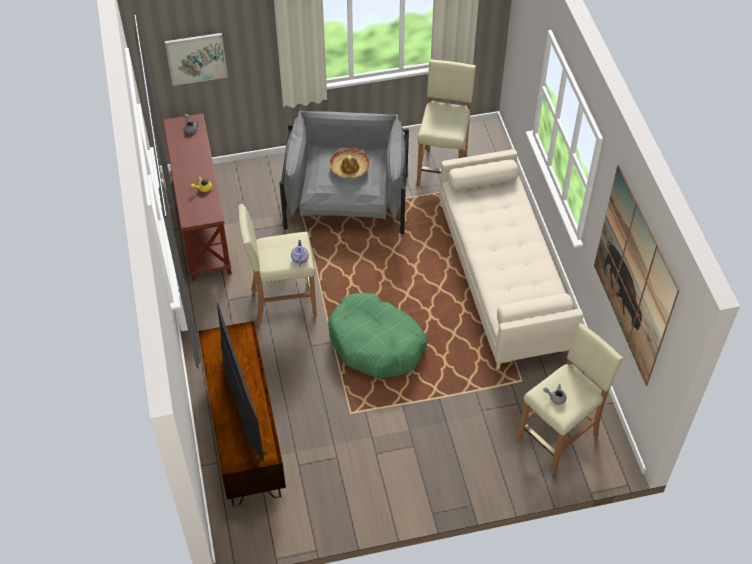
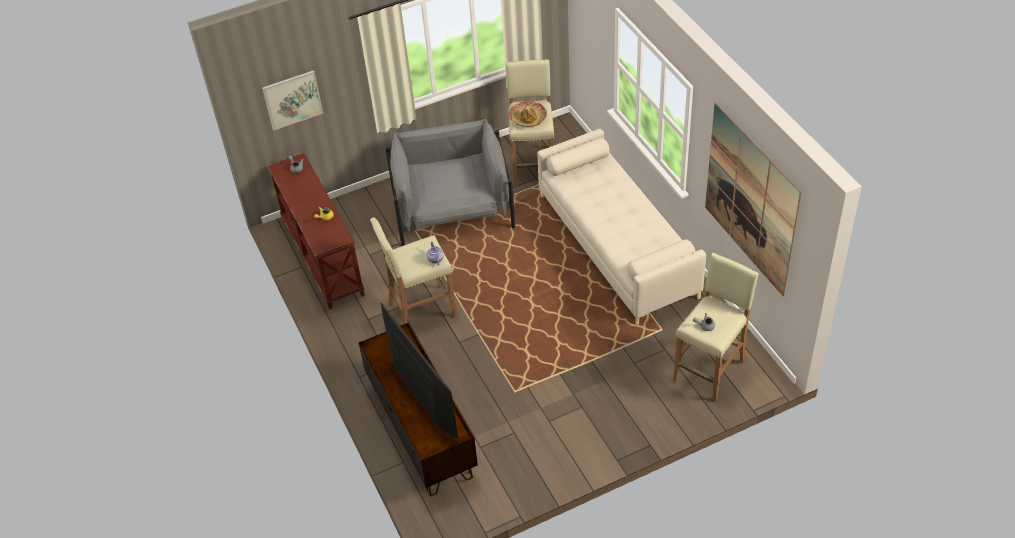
camera: 10 degrees left, 5 degrees down
(349, 167) = (452, 175): hat -> hat (528, 118)
(376, 343) = (519, 327): green dog bed -> none

